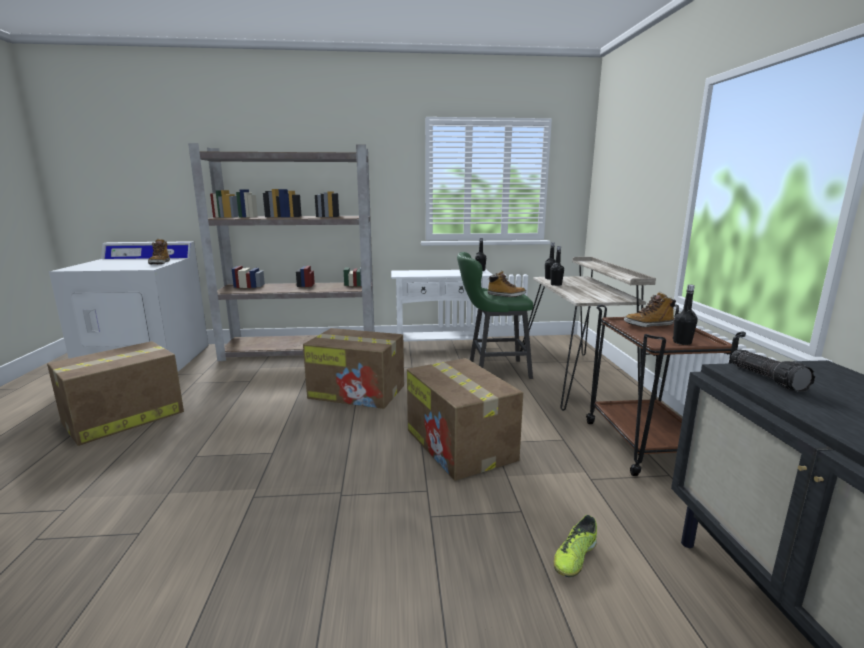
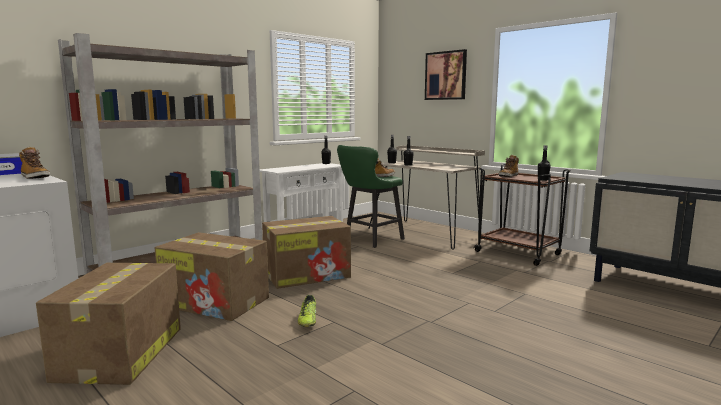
camera: 40 degrees left, 5 degrees down
(461, 445) = (439, 279): cardboard box -> cardboard box (216, 302)
(574, 557) = (575, 299): shoe -> shoe (308, 320)
(647, 160) = (445, 75): none -> picture
(768, 379) = (628, 178): flashlight -> none

